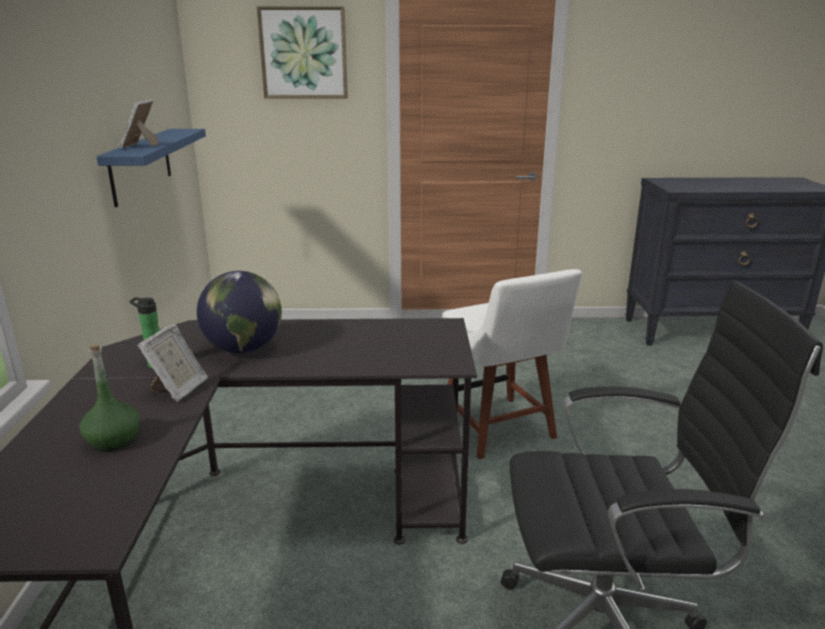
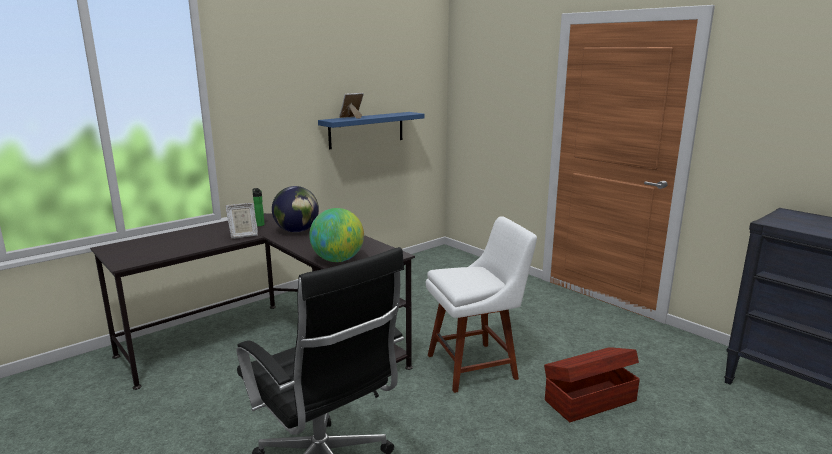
camera: 50 degrees right, 5 degrees down
(113, 440) = (191, 241): green bottle -> none
(304, 53) = (507, 67): picture -> none
(411, 358) = (338, 260): none -> globe
(499, 430) = (476, 365): white chair -> white chair turned 135 degrees counterclockwise
(617, 406) = (588, 400): none -> brown storage box

